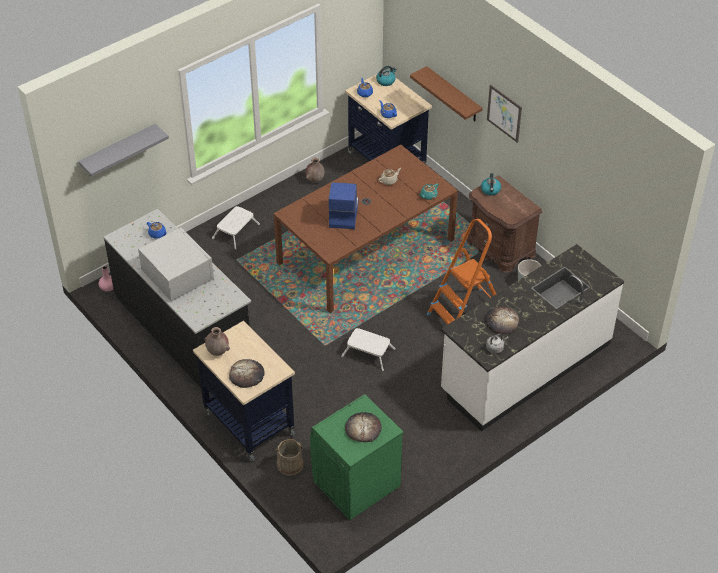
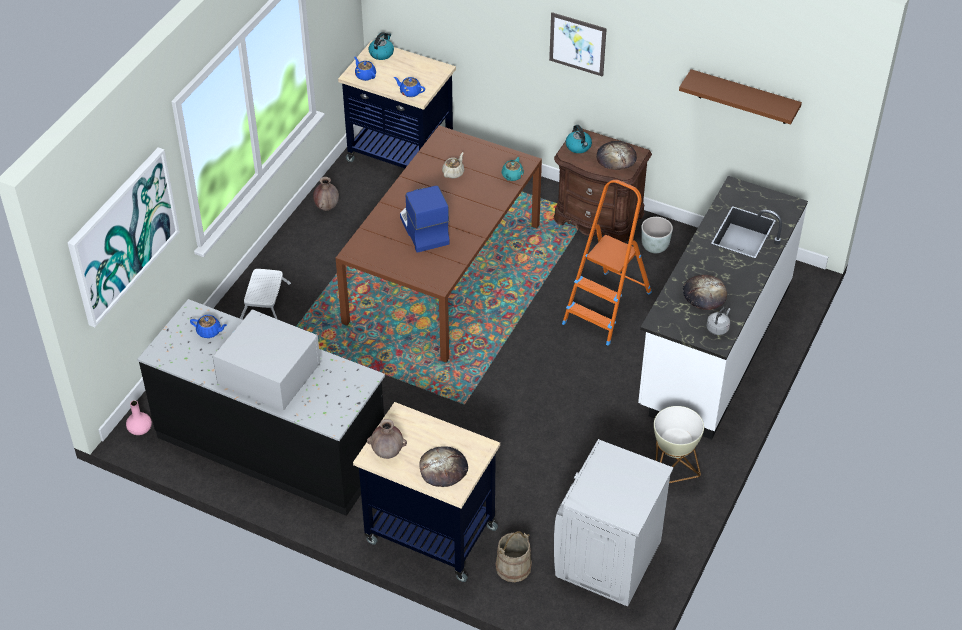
camera: 25 degrees left, 0 degrees up
(118, 151) = (123, 235): grey shelf -> picture
(356, 484) = (607, 560): green washing machine -> white washing machine
(363, 428) = (624, 482): bread -> bread (616, 157)
(368, 352) = (522, 393): white step ladder -> none
(440, 441) = (673, 469): none -> planter
(453, 95) = (490, 43): brown shelf -> brown shelf (743, 97)

